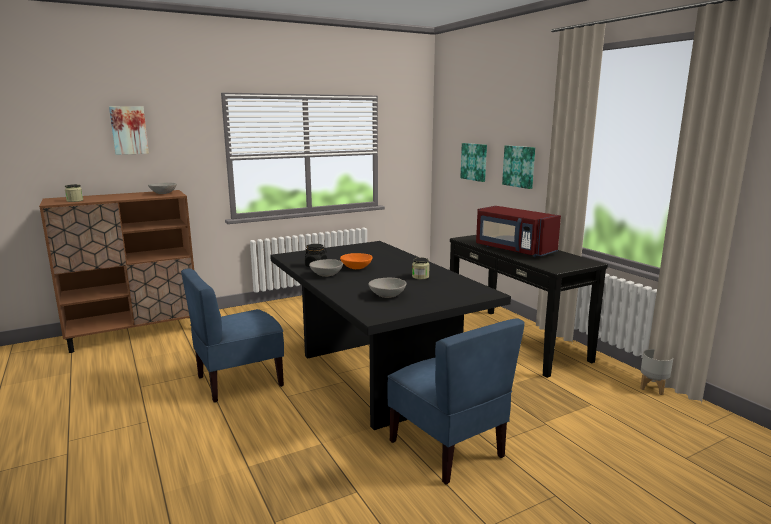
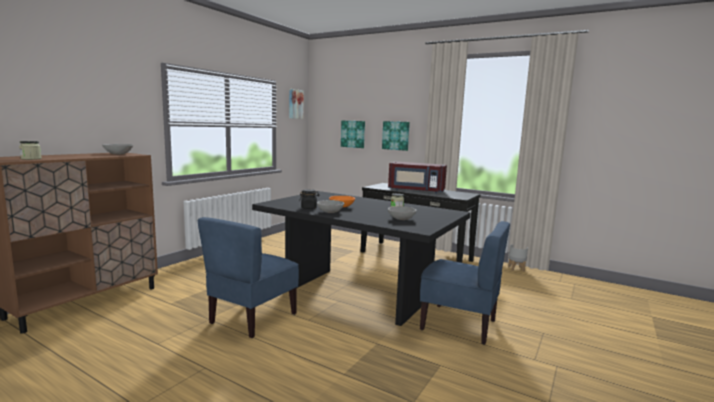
camera: 30 degrees left, 5 degrees down
(129, 130) = (74, 89): picture -> picture (295, 104)

